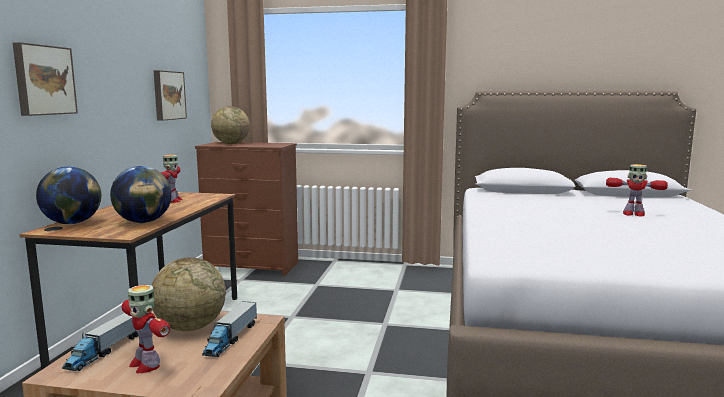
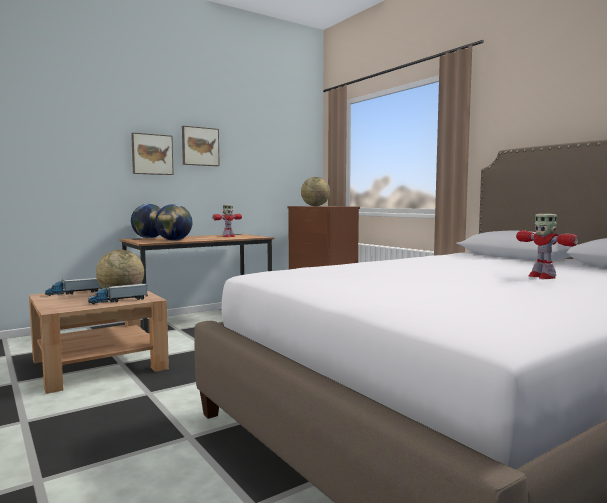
camera: 45 degrees right, 5 degrees down
(145, 364) = (67, 299): toy robot -> none
(168, 95) = (269, 169): picture -> picture (200, 146)

